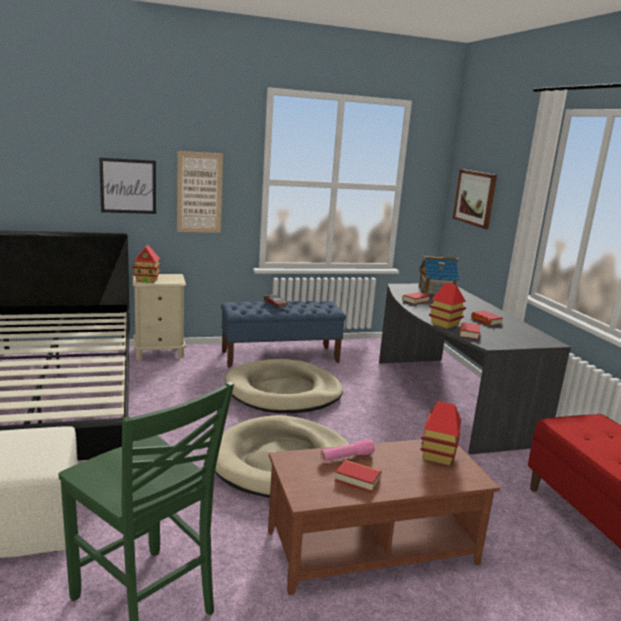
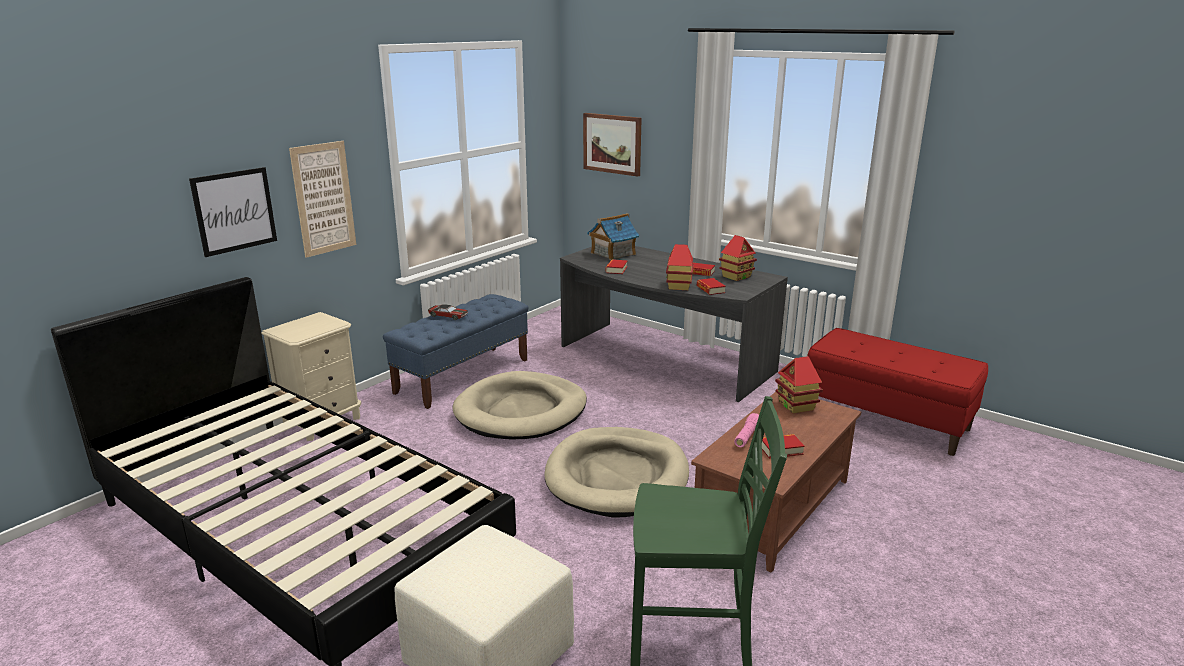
camera: 35 degrees left, 5 degrees up
(147, 280) = (299, 333): toy house -> toy house (736, 276)

